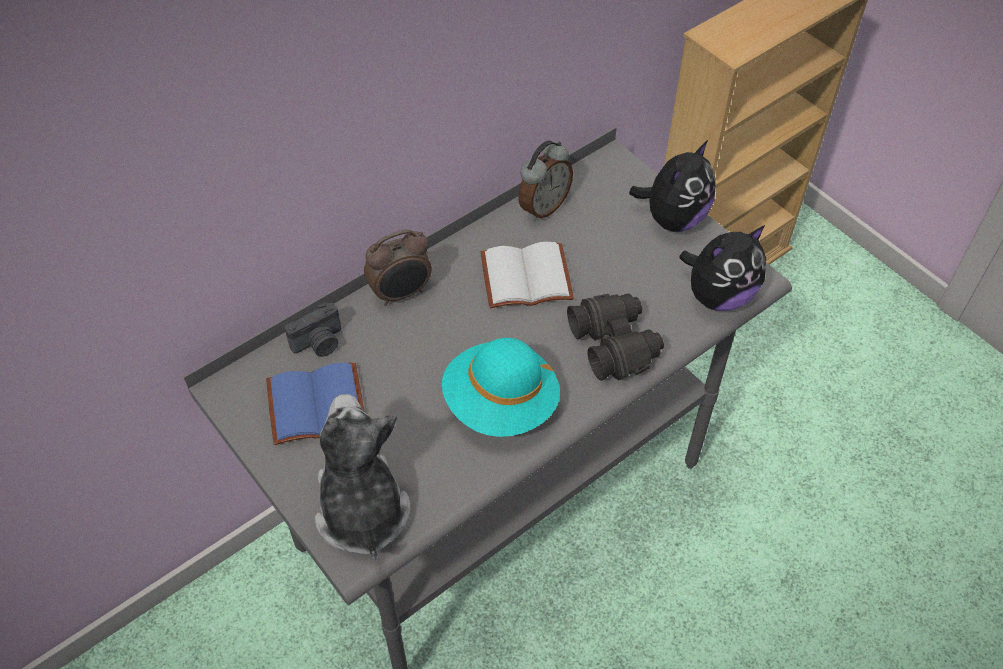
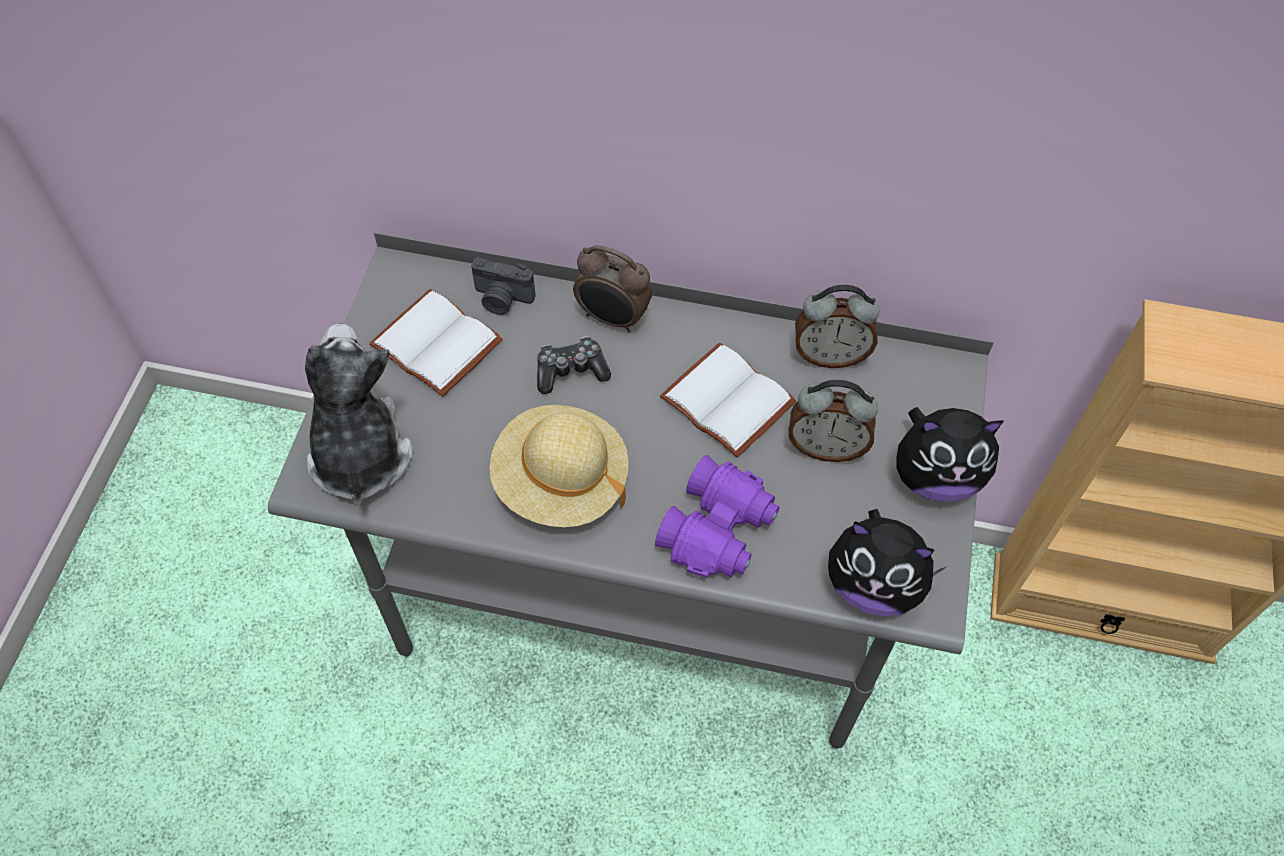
camera: 50 degrees right, 5 degrees up
(317, 402) = (440, 343): blue book -> white book
(361, 510) = (359, 454): plush toy -> plush toy turned 45 degrees counterclockwise
(419, 343) = (571, 371): none -> game controller
(501, 404) = (560, 482): turquoise hat -> beige hat
(605, 253) = (826, 446): none -> alarm clock
(614, 344) = (719, 530): black binoculars -> purple binoculars

